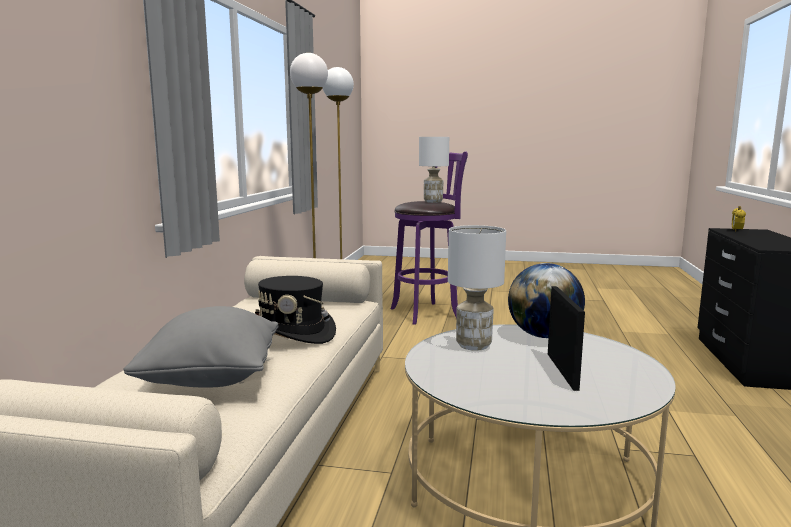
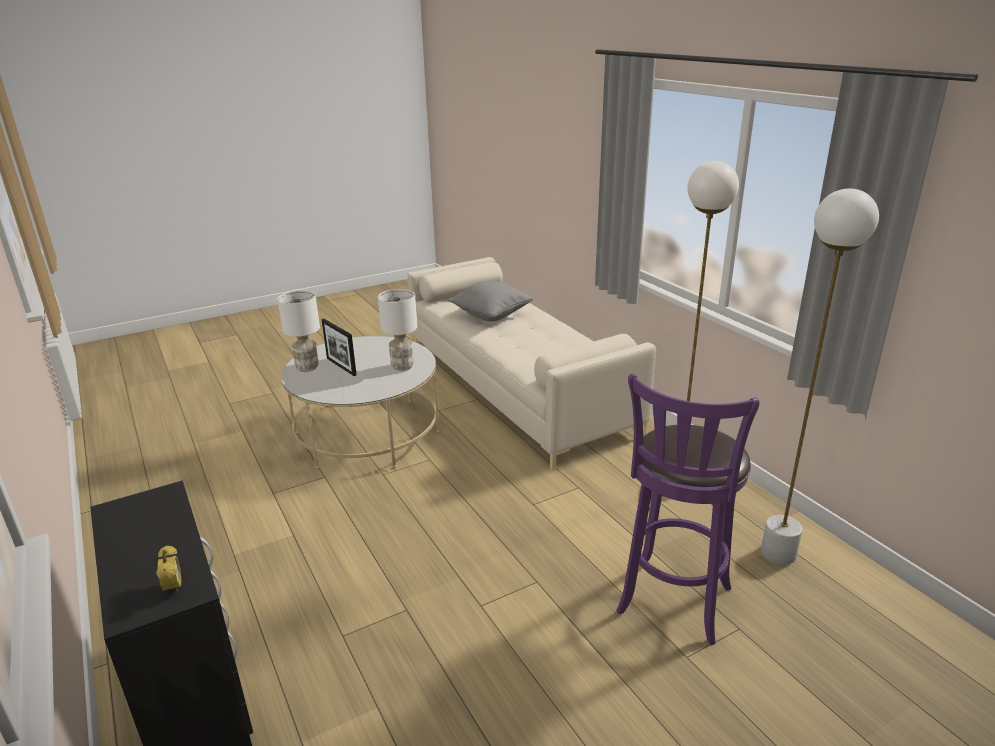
camera: 140 degrees right, 15 degrees up
(293, 334) = (513, 342): black hat -> none
(433, 201) = (690, 453): white table lamp -> white table lamp (307, 368)
(543, 336) = (369, 389): globe -> none

